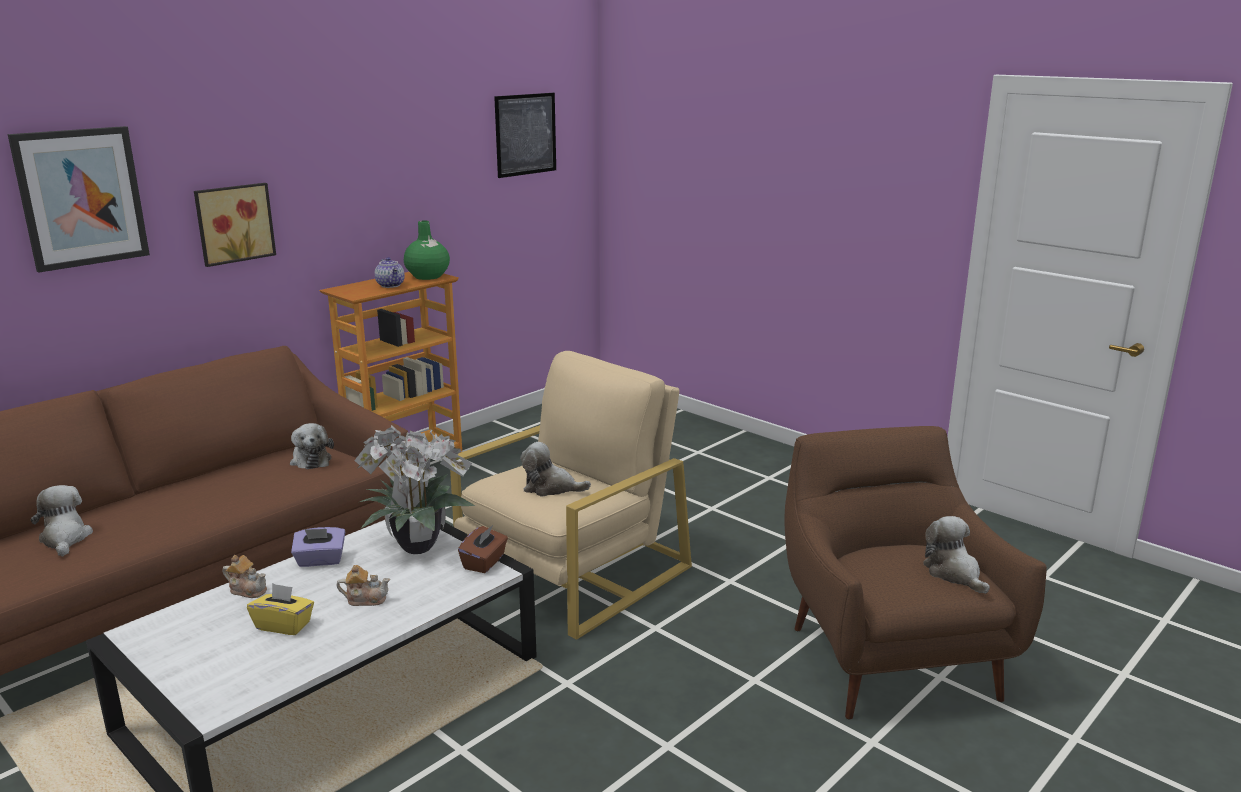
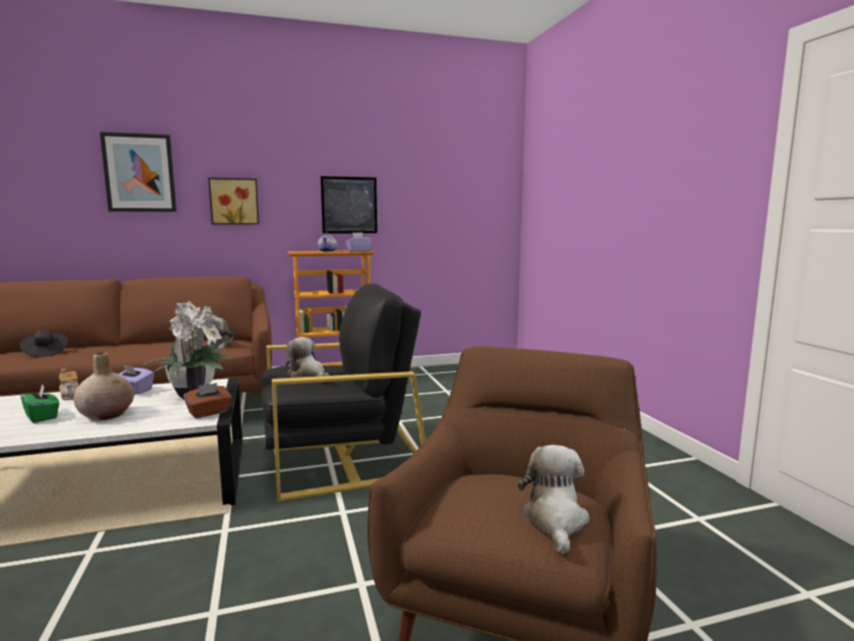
camera: 30 degrees right, 10 degrees down
(65, 539) = (45, 353): plush toy -> black hat
(284, 625) = (42, 416): yellow tissue box -> green tissue box
(365, 599) = (107, 415): teapot -> beige vase
(427, 276) = (358, 251): green vase -> purple tissue box
(525, 134) = (458, 171): picture -> picture (349, 205)
(572, 572) = (342, 457): beige armchair -> black armchair

